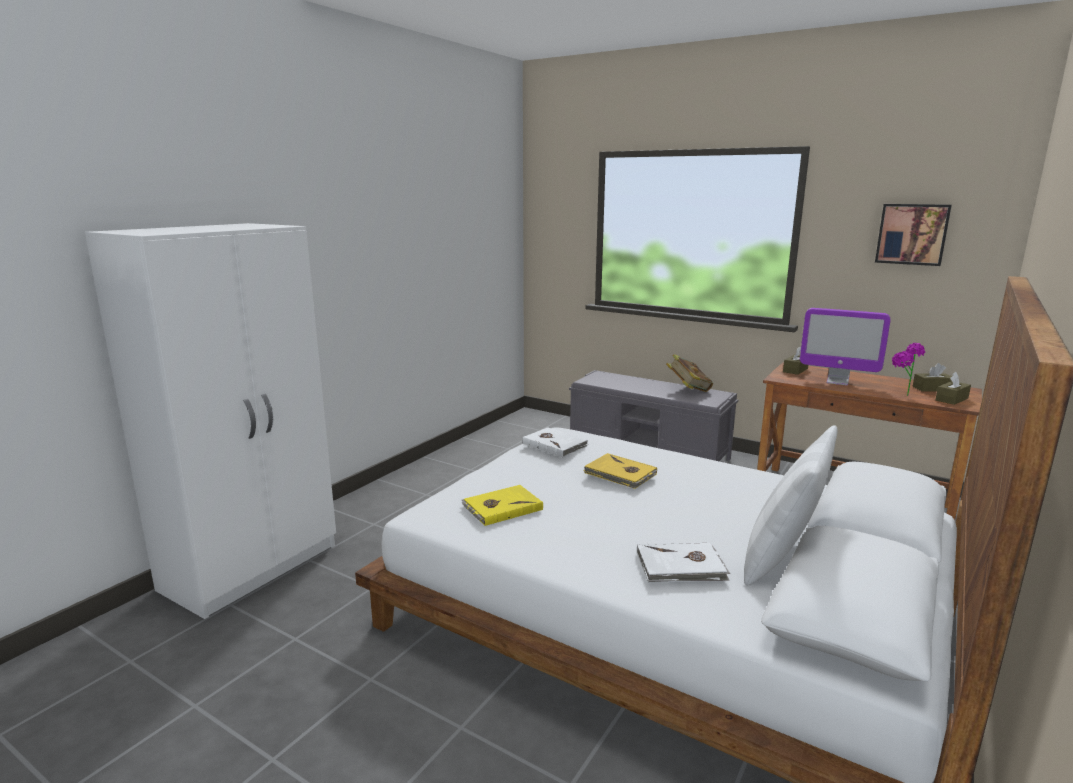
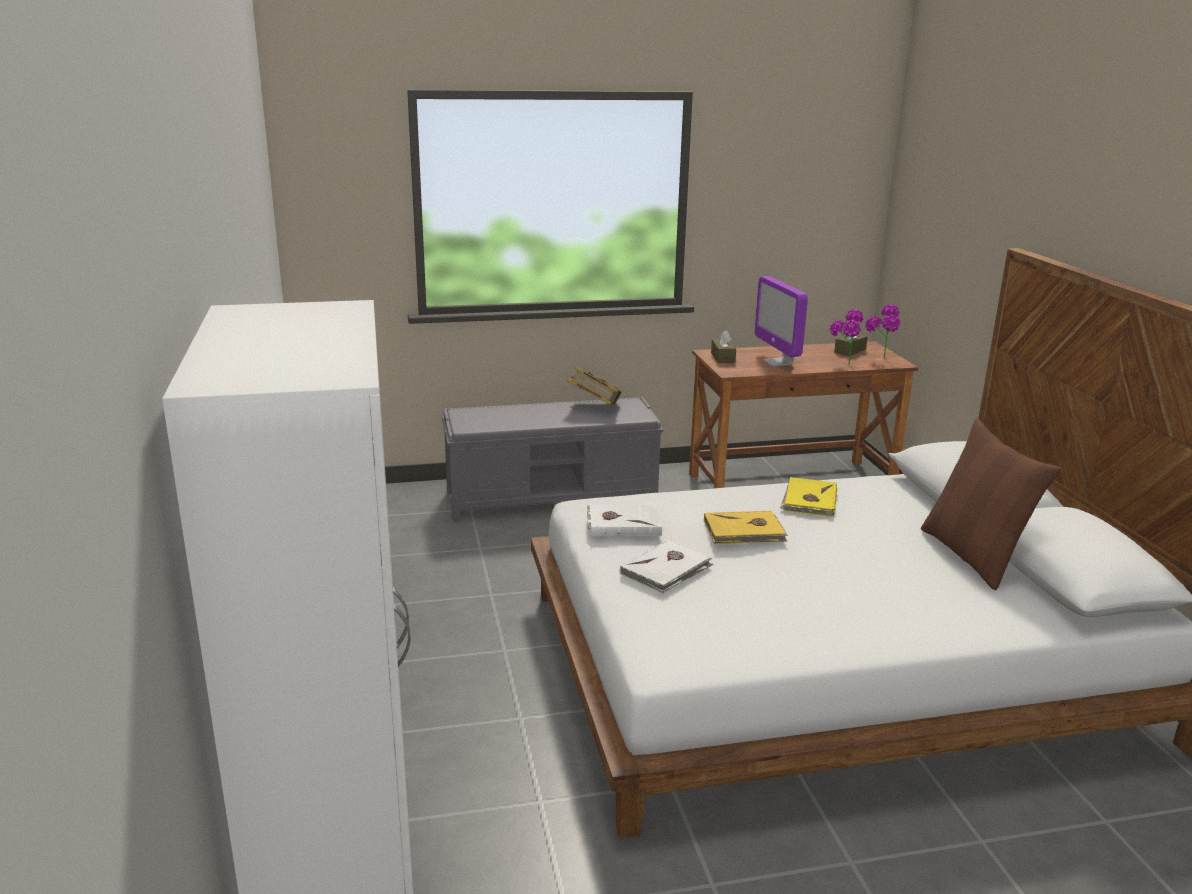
camera: 45 degrees left, 5 degrees up
(501, 507) = (717, 617): yellow book -> yellow book (809, 500)
(681, 567) = (940, 598): white book -> white book (666, 570)
(782, 558) = (973, 556): white pillow -> brown pillow
(837, 381) = (777, 362): monitor -> monitor turned 90 degrees clockwise
(912, 234) = (798, 190): picture -> none
(951, 399) = (880, 359): brown tissue box -> potted plant

